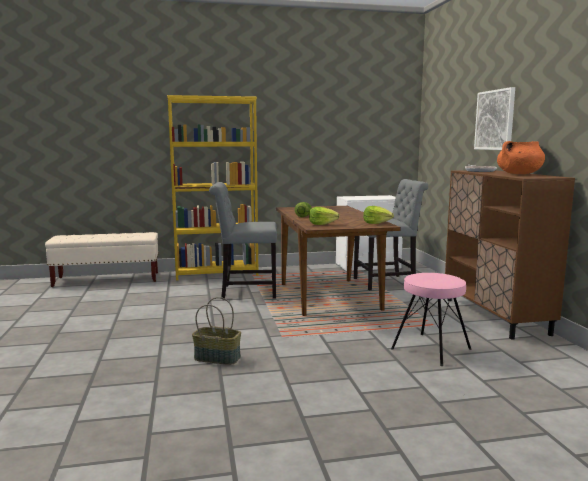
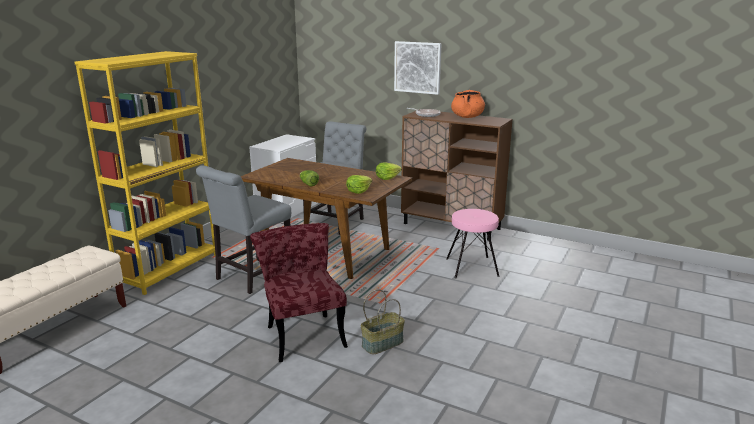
camera: 50 degrees left, 10 degrees up
(193, 329) = (303, 332): none -> red chair

